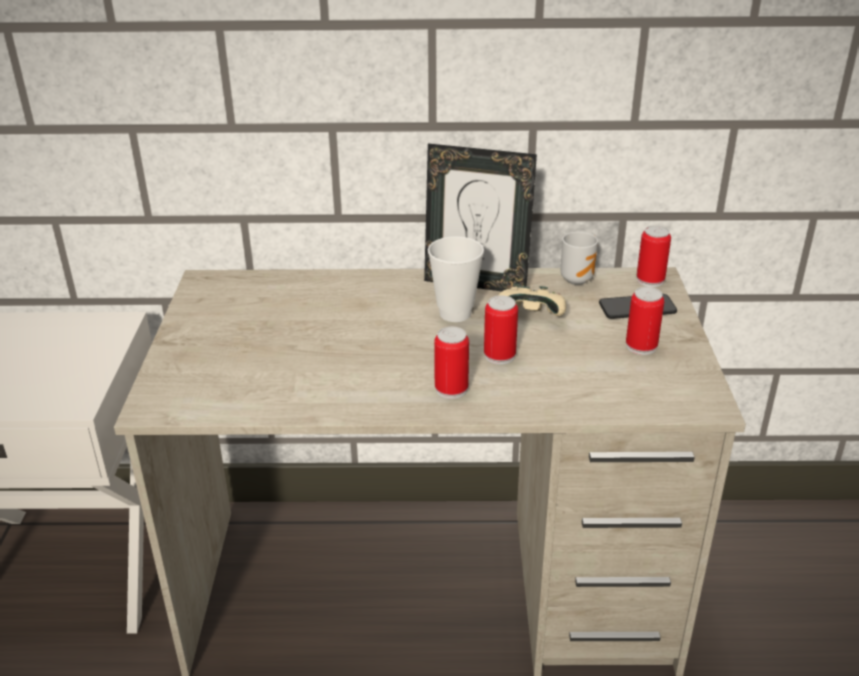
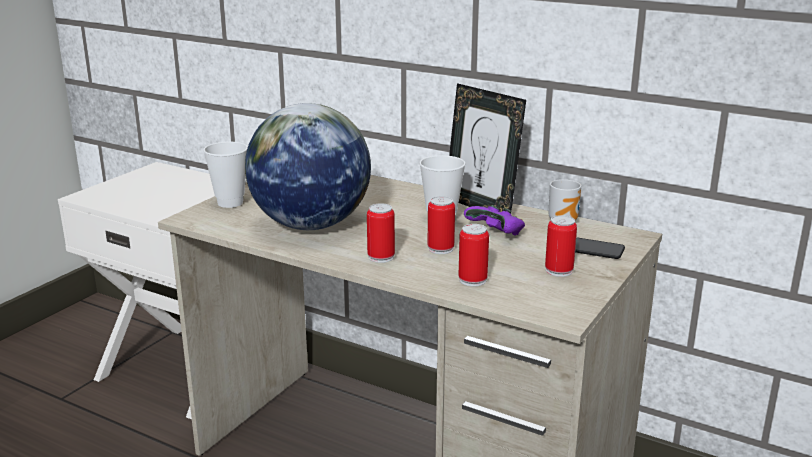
camera: 30 degrees right, 10 degrees down
(180, 365) = (230, 203): none -> cup
(319, 368) = (310, 225): none -> globe
(532, 316) = (496, 234): beige game controller -> purple game controller
(650, 280) = (625, 236): can -> can (472, 280)

